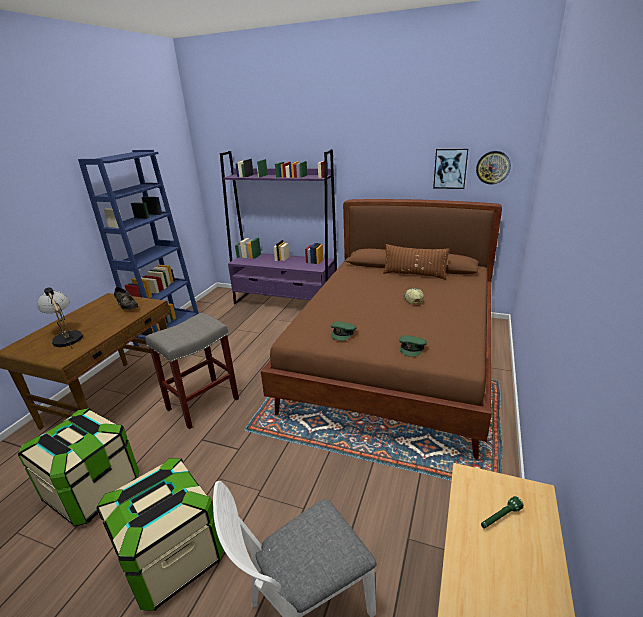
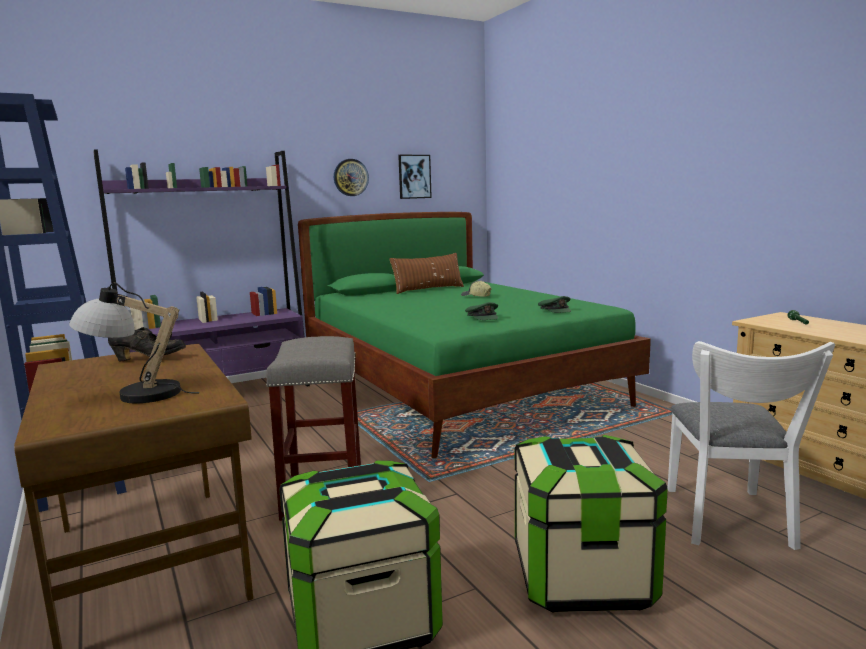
camera: 50 degrees left, 15 degrees down
(395, 360) = (457, 387): brown bed -> green bed
(493, 167) = (452, 175): wall clock -> wall clock (350, 177)

